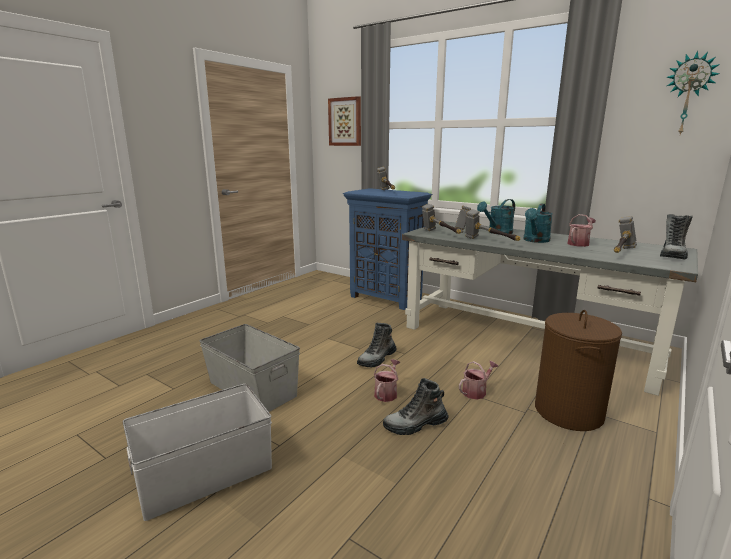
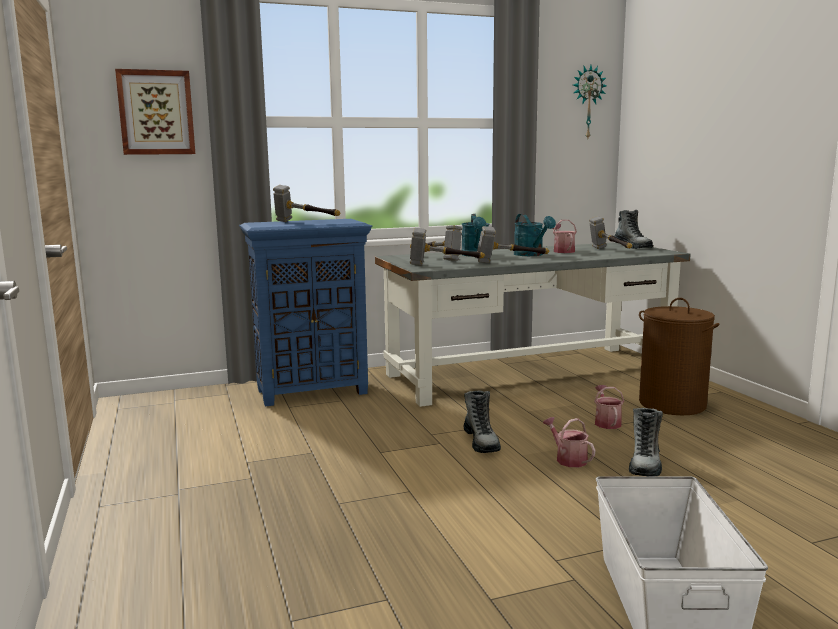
camera: 55 degrees left, 5 degrees down
(252, 388) = (466, 532): grey storage box -> none

